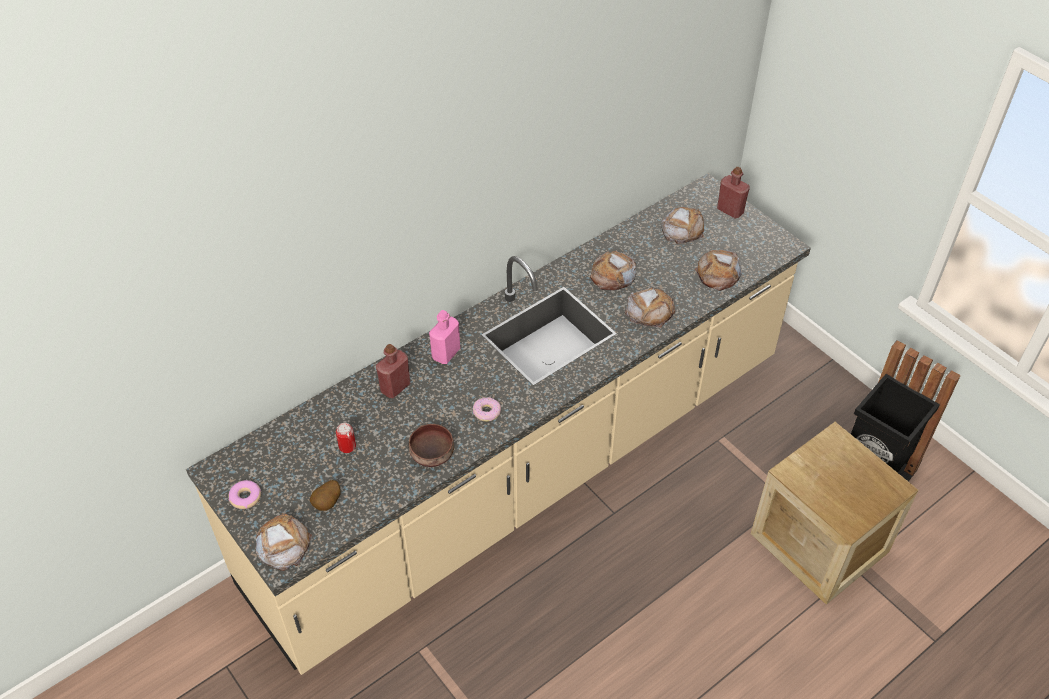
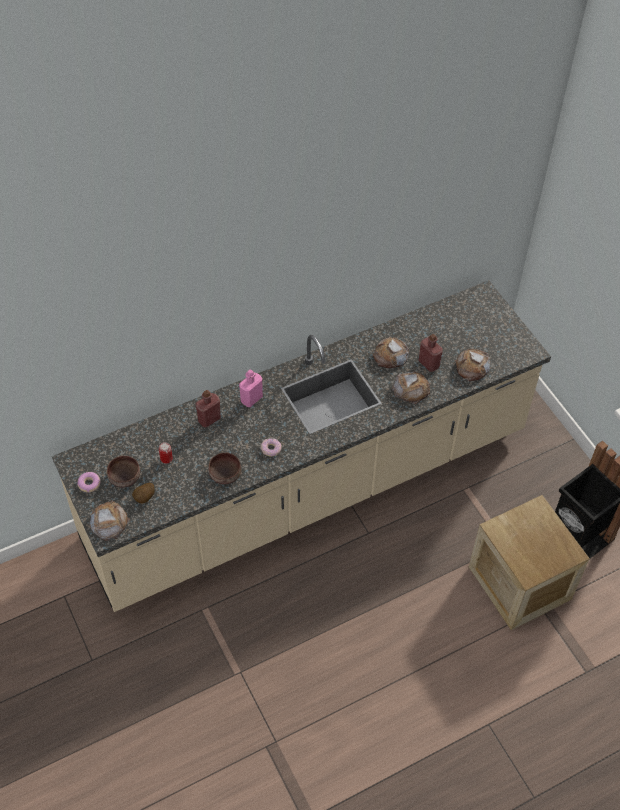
camera: 10 degrees right, 5 degrees up
(293, 479) = (124, 476): none -> brown bowl
(682, 229) = (455, 325): bread -> none
(730, 210) = (496, 315): red bottle -> red bottle (428, 364)

